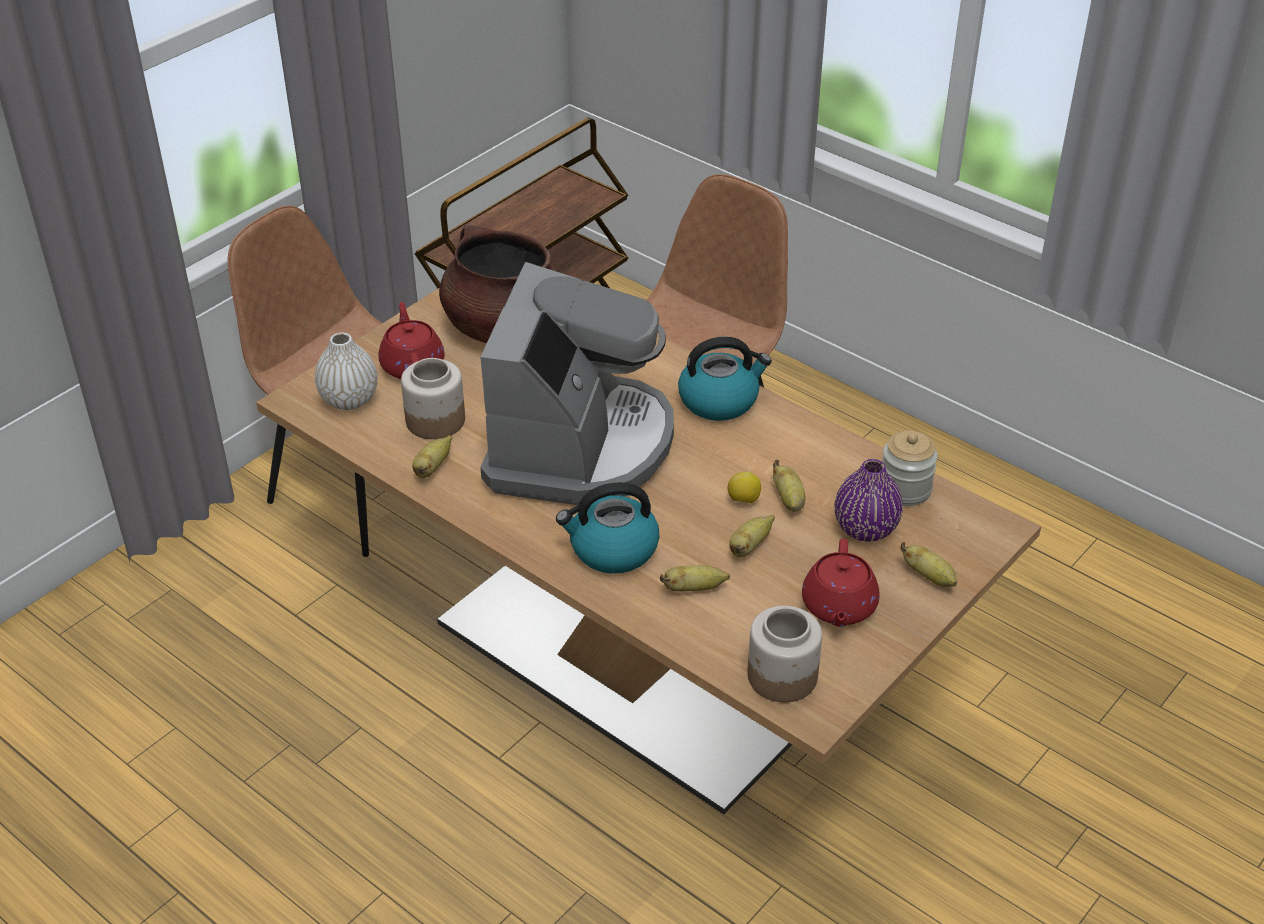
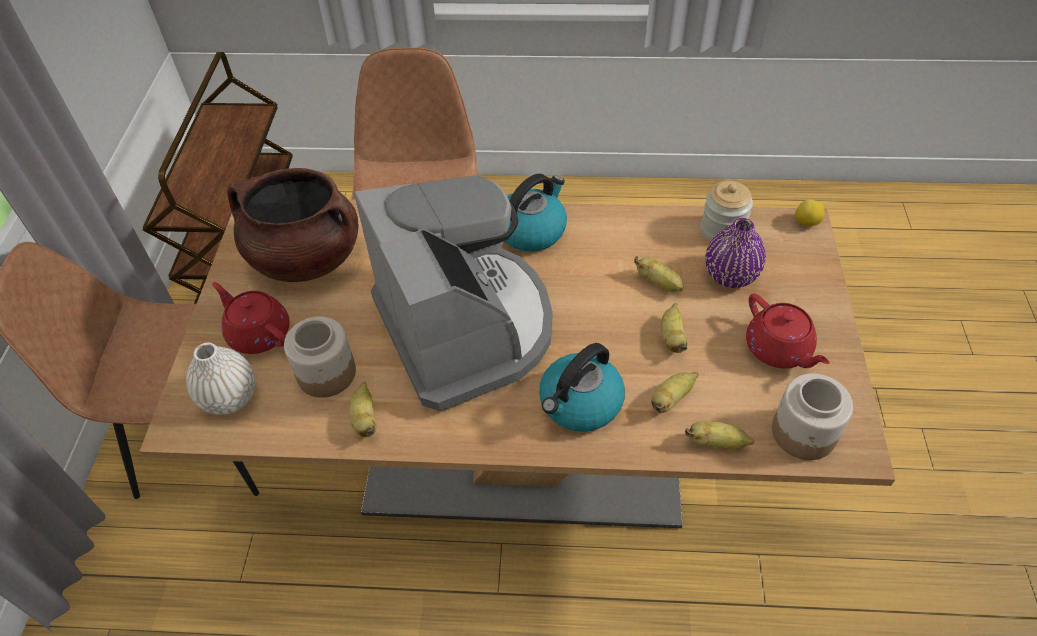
camera: 35 degrees left, 10 degrees up
(743, 500) = (629, 302): lemon -> lemon (806, 223)
(929, 577) = (807, 288): banana -> banana (716, 443)

